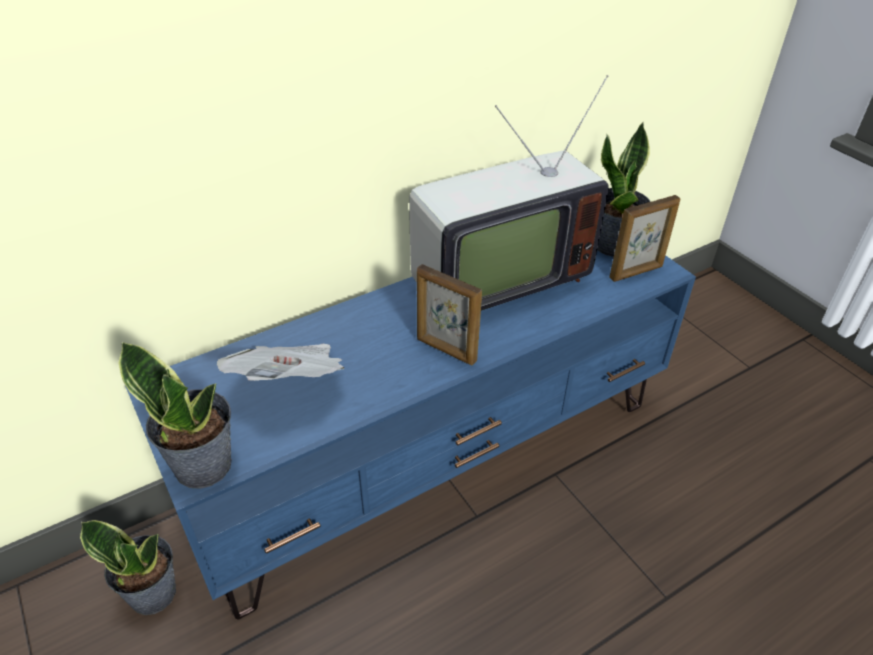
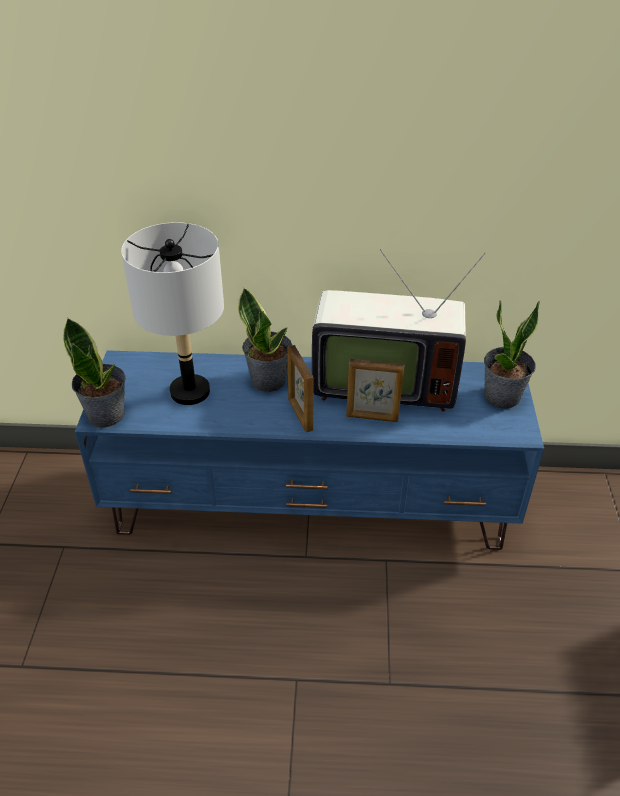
camera: 35 degrees right, 0 degrees up
(153, 592) = (86, 494): potted plant -> potted plant (268, 380)
(291, 383) = (190, 391): newspaper -> grey table lamp
(636, 272) = (496, 424): picture frame -> picture frame (372, 418)

